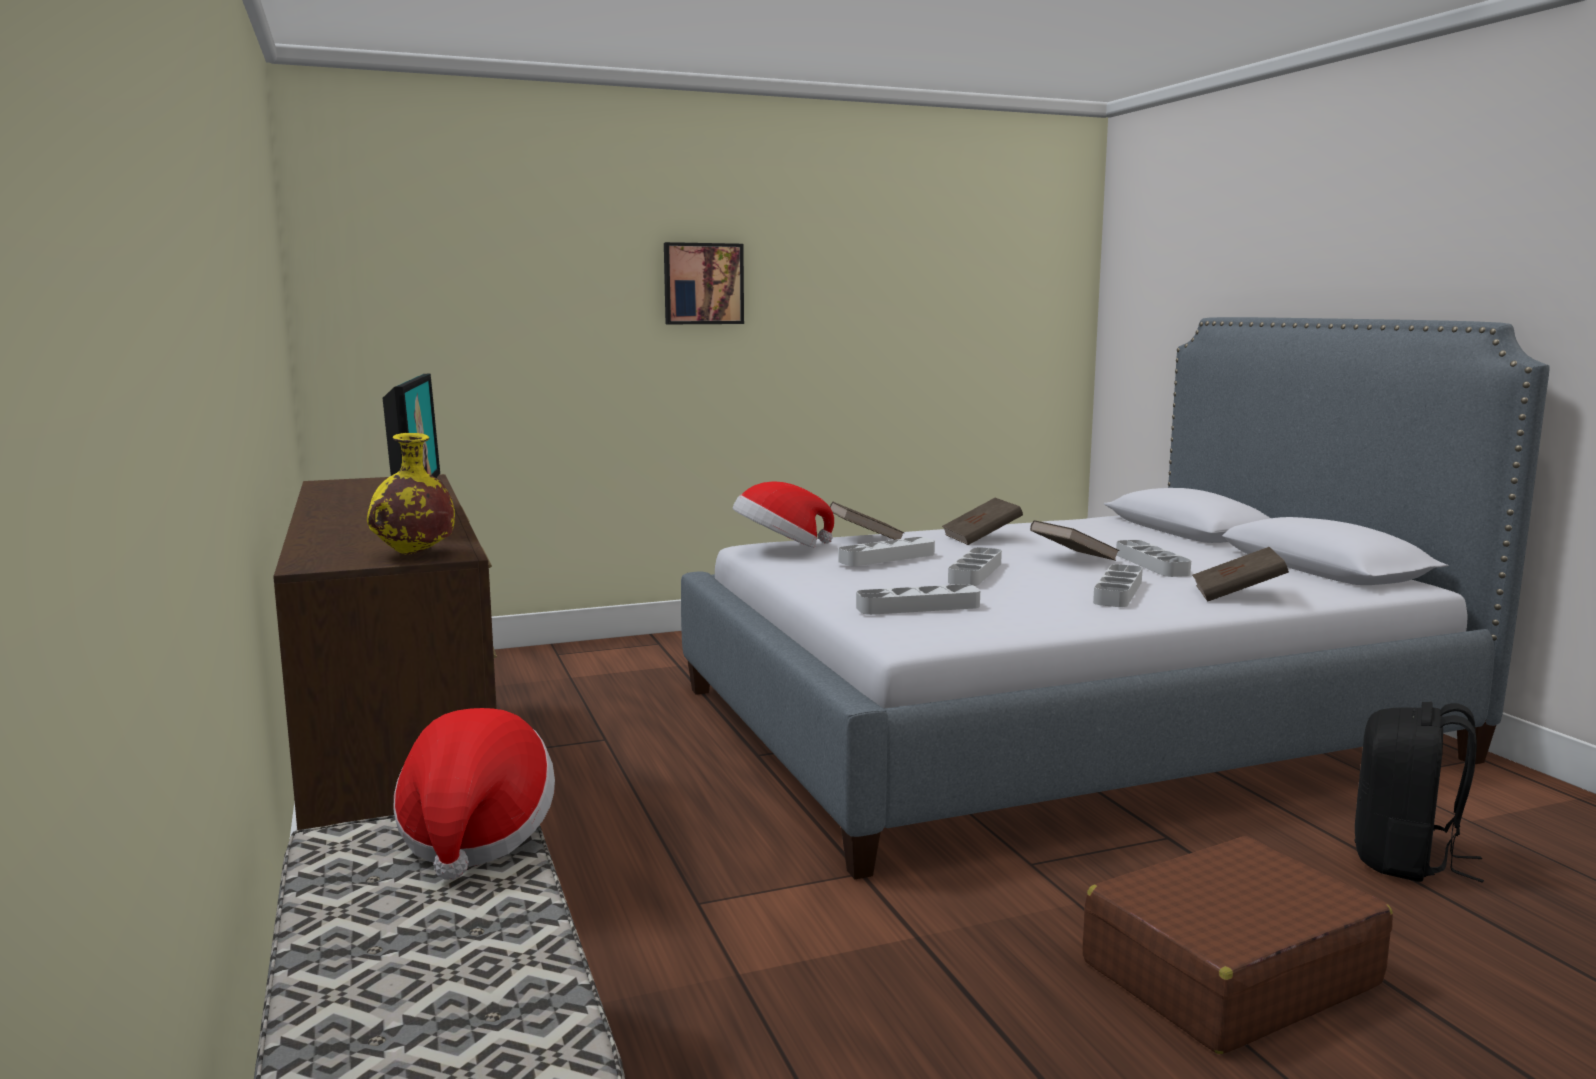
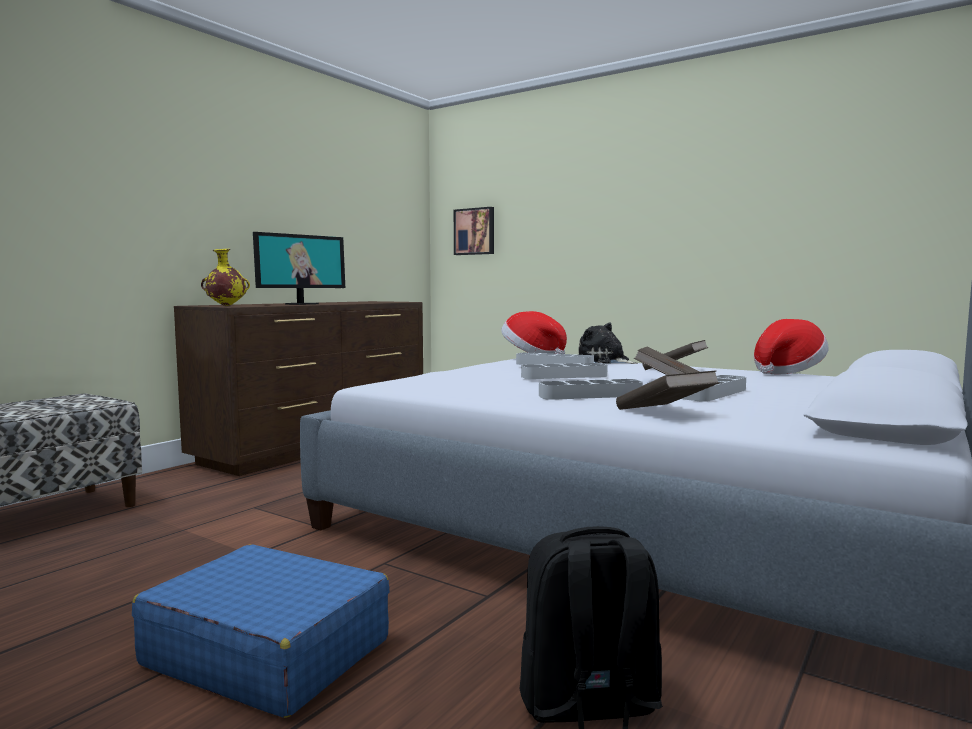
camera: 55 degrees right, 5 degrees down
(475, 836) = (85, 404): hat -> hat (787, 372)
(703, 284) = (626, 197): picture -> picture (475, 231)
(865, 539) = (605, 361): brown book -> plush toy
(918, 607) = (448, 378): grey tray -> none
(1228, 973) = (267, 652): brown suitcase -> blue suitcase

